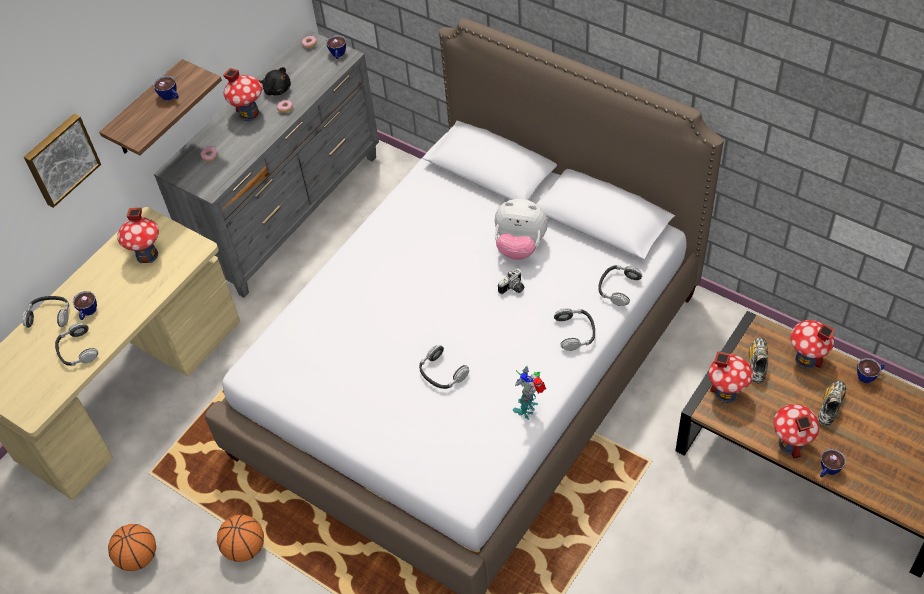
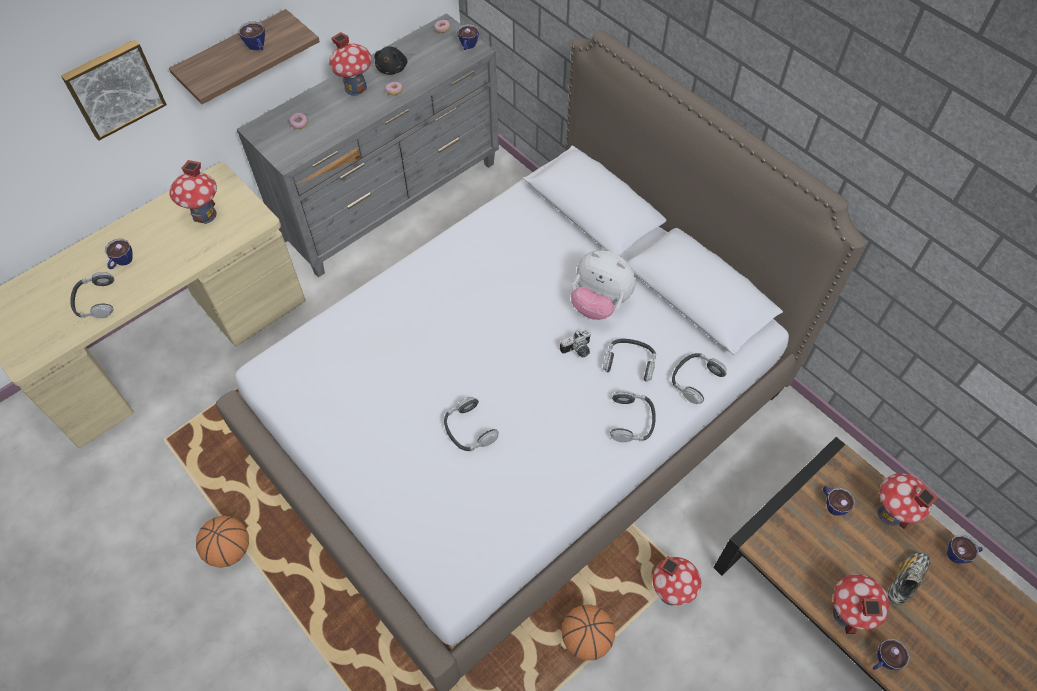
camera: 10 degrees right, 5 degrees up
(49, 315) = (83, 255): headphones -> headphones (629, 362)
(138, 557) = (121, 529): basketball -> basketball (586, 639)
(276, 89) = (392, 68): black plush toy -> black plush toy turned 60 degrees clockwise
(528, 408) = (552, 500): toy robot -> none
(726, 393) = (787, 529): toy house -> toy house (671, 592)
(757, 364) = (832, 504): shoe -> cup

